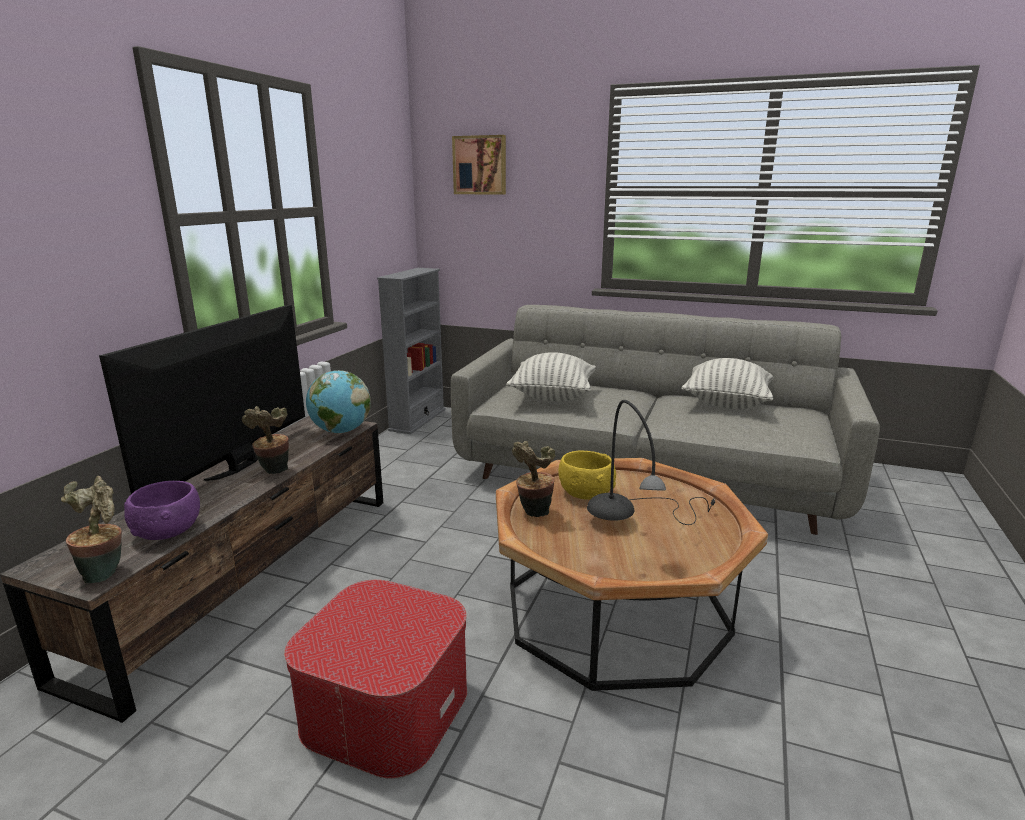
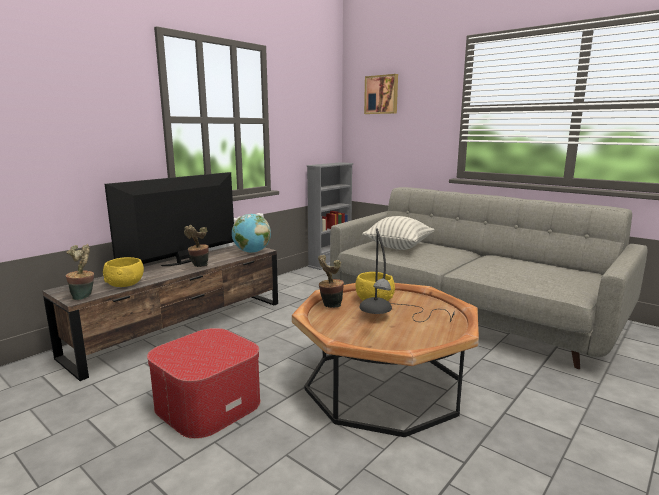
camera: 20 degrees right, 5 degrees down
(169, 531) = (125, 284): purple bowl -> yellow bowl
(726, 404) = (526, 262): pillow -> none

